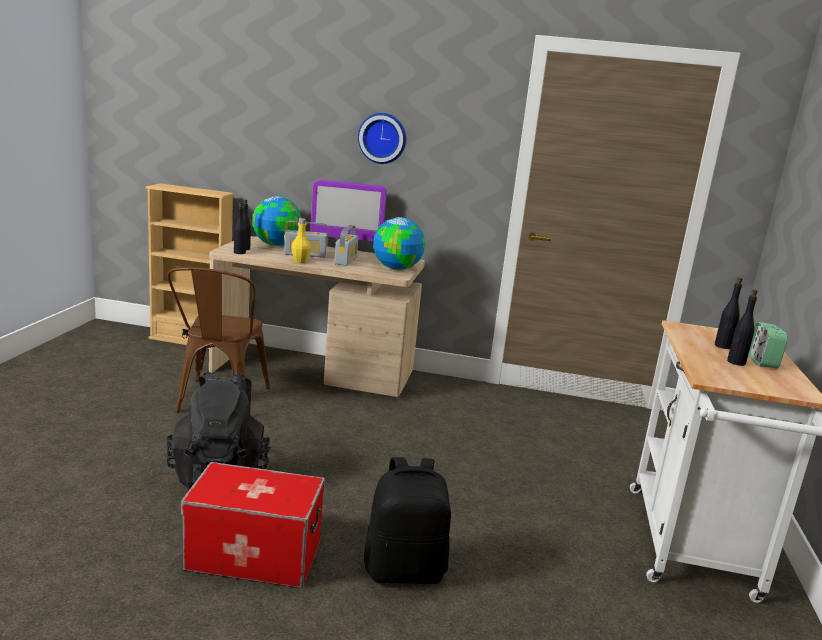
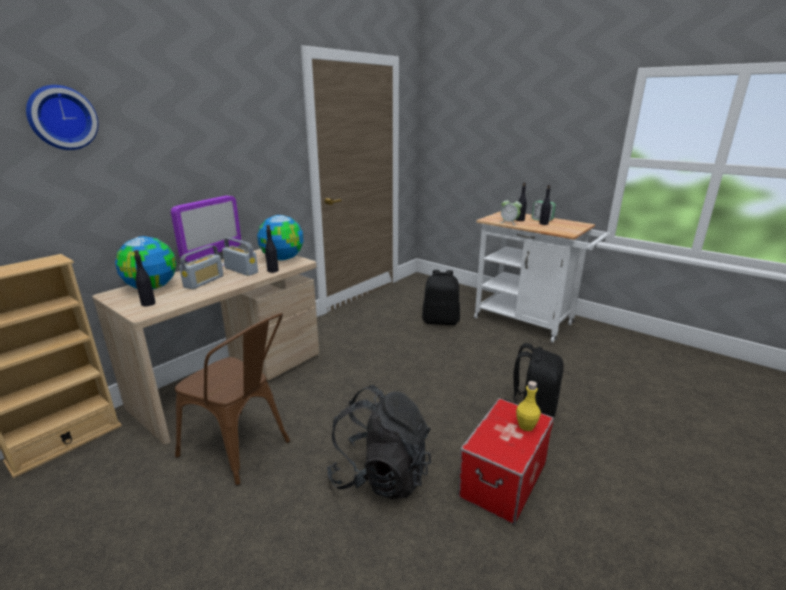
camera: 60 degrees left, 5 degrees up
(239, 252) = (160, 308): black bottle -> black bottle (272, 271)
(300, 261) = (223, 287): yellow bottle -> yellow bottle (526, 426)
(383, 138) = (209, 151): wall clock -> wall clock (61, 118)
(581, 463) = (441, 321): none -> black backpack
(688, 339) = (509, 223): none -> alarm clock

